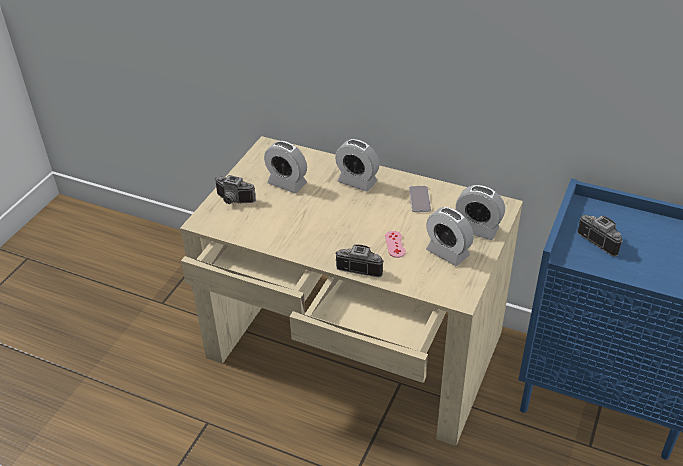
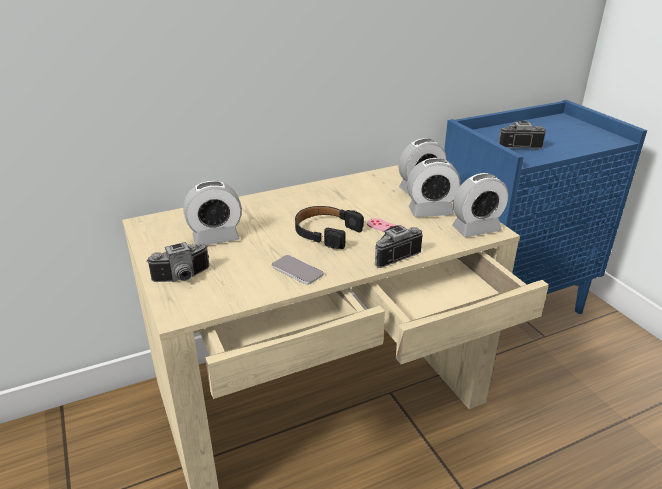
camera: 50 degrees left, 10 degrees down
(351, 222) = (326, 232): none -> black headphones
(357, 182) = (278, 206): alarm clock -> alarm clock (476, 229)
(419, 199) = (347, 193): phone -> phone (297, 270)

